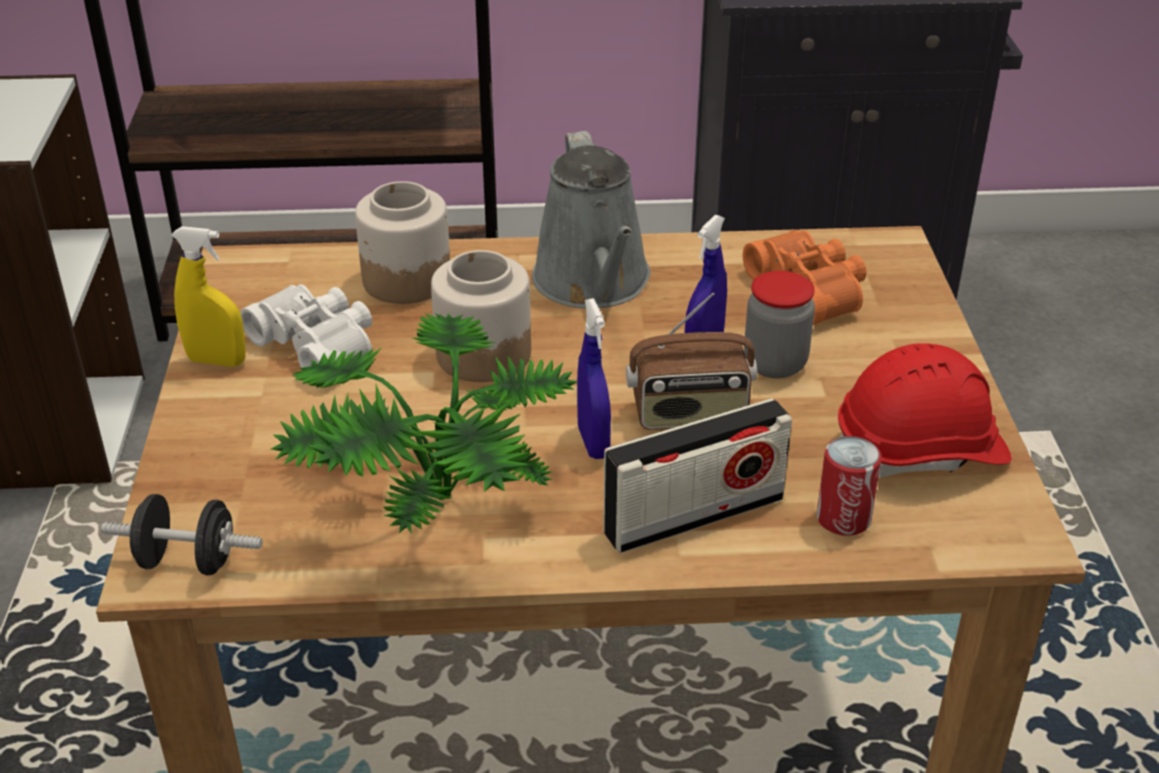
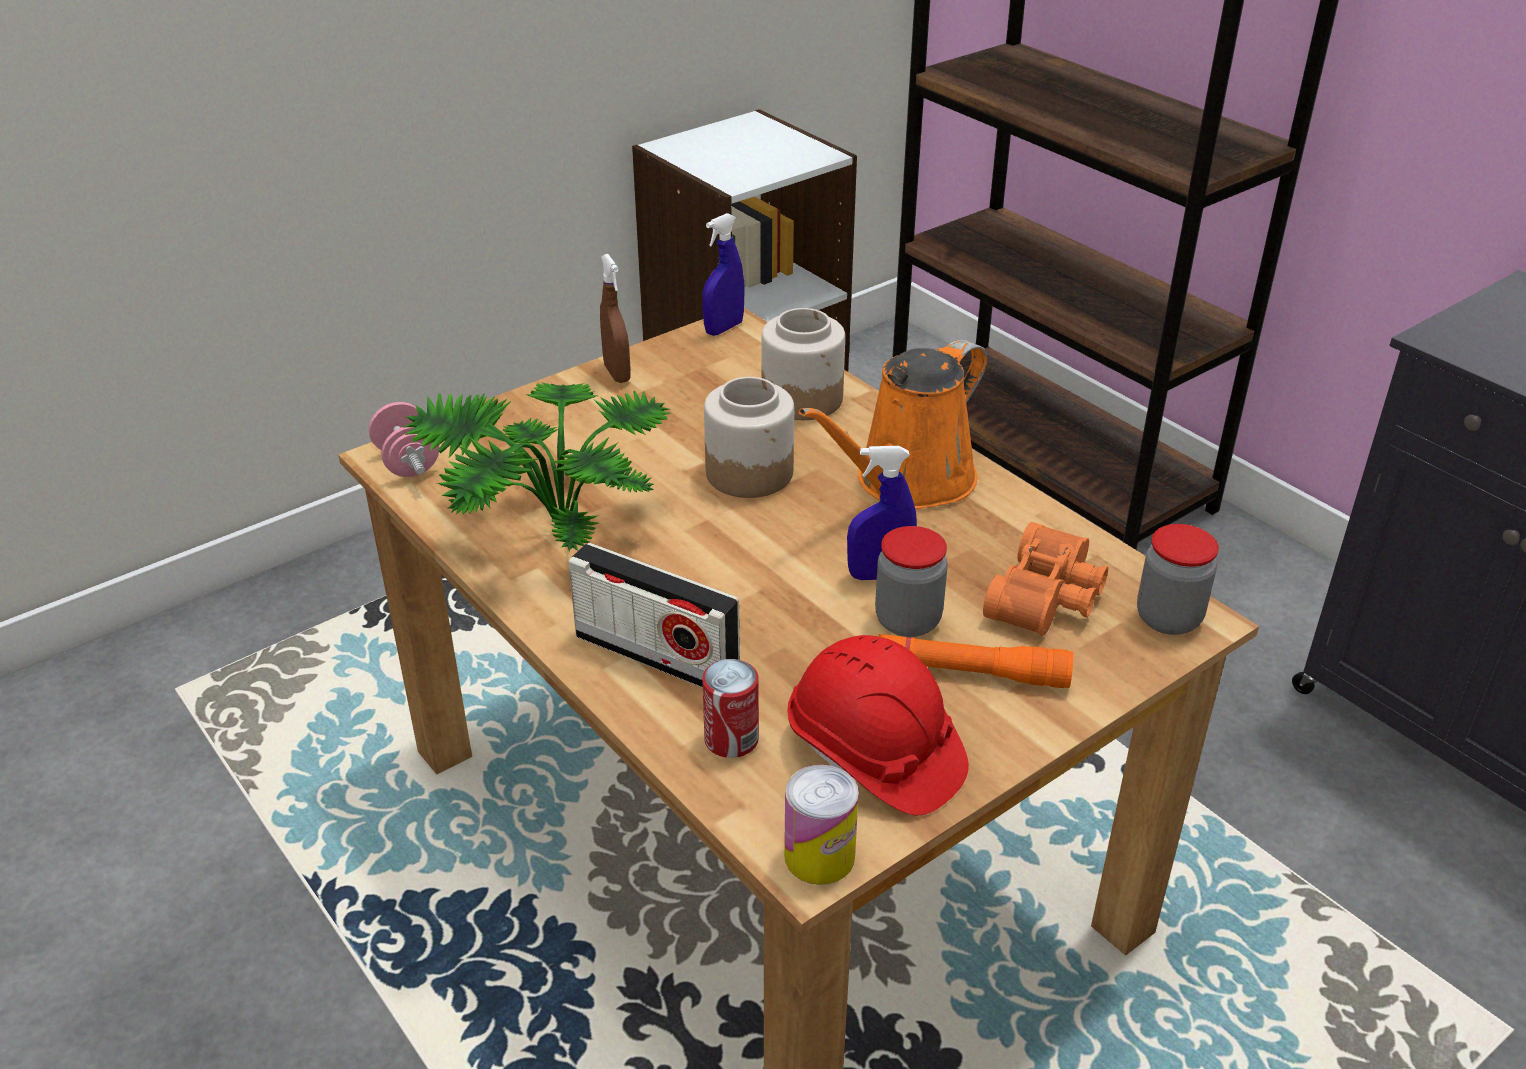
camera: 55 degrees right, 0 degrees up
(188, 561) = (408, 463): black dumbbell -> pink dumbbell
(217, 361) = (617, 373): yellow spray bottle -> brown spray bottle
(319, 345) = (679, 402): white binoculars -> none
(593, 442) = (696, 570): blue spray bottle -> blue spray bottle (724, 328)
(594, 283) = (907, 482): grey watering can -> orange watering can
(689, 415) = (783, 603): radio -> none
(864, 363) = (971, 672): none -> orange flashlight
(881, 254) = (1168, 618): none -> jar
(1018, 530) = (819, 856): none -> can

